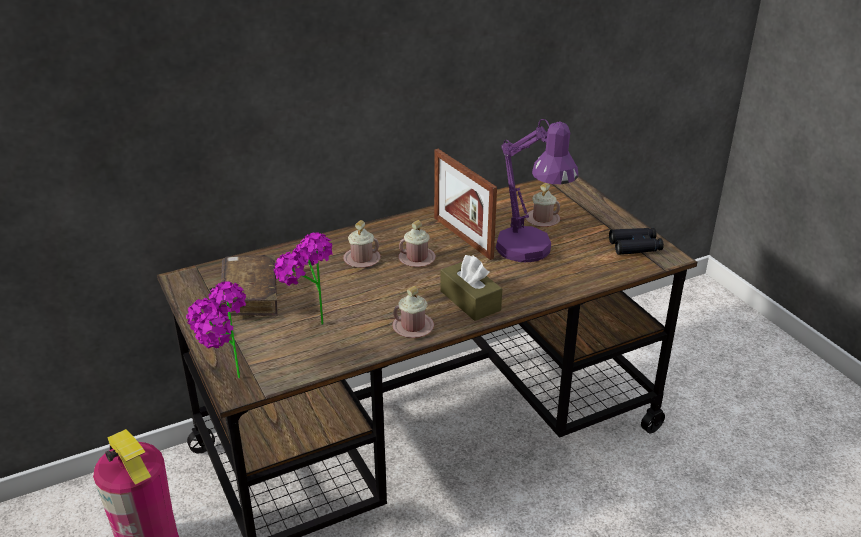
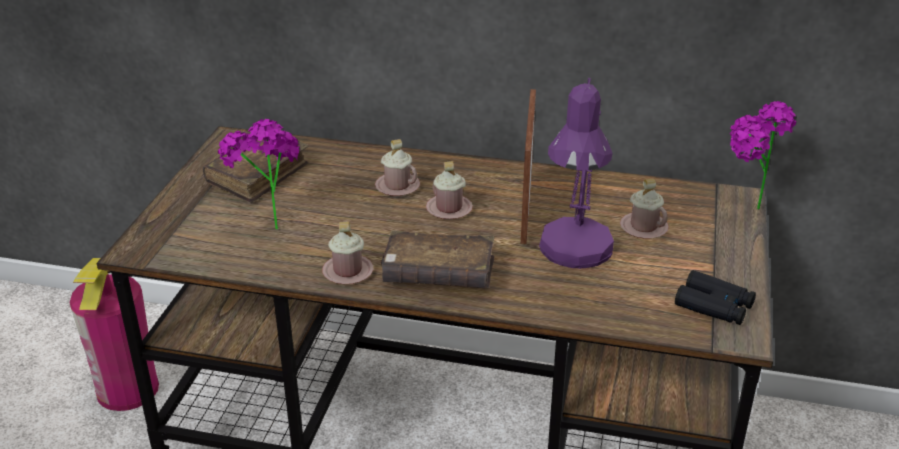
camera: 40 degrees right, 0 degrees up
(225, 382) = (134, 240): potted plant -> potted plant (742, 208)
(470, 300) = (438, 274): brown tissue box -> brown book

